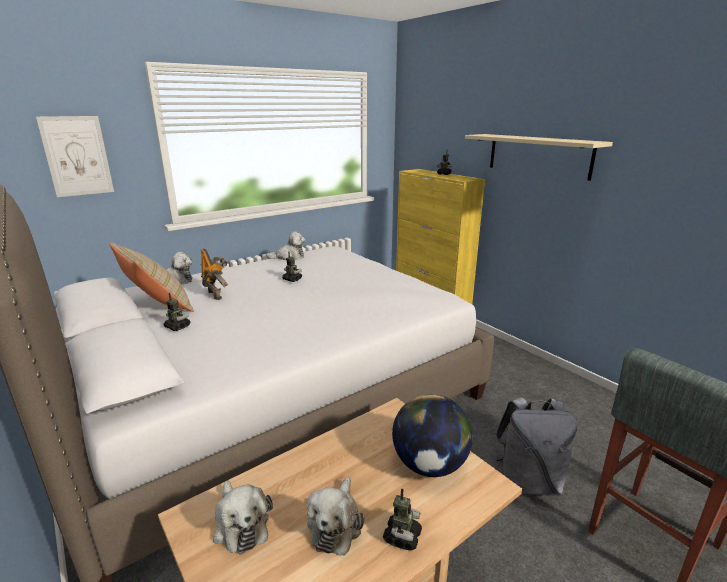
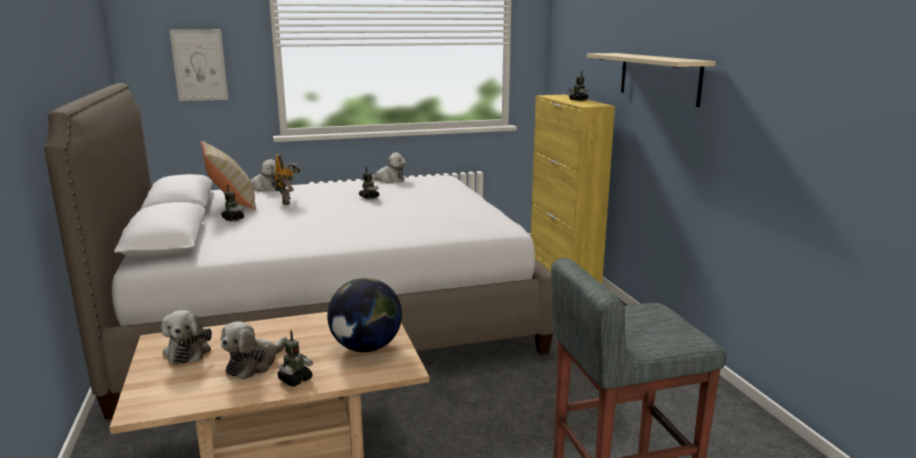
camera: 20 degrees right, 5 degrees down
(528, 481) = (528, 427): grey backpack -> none

